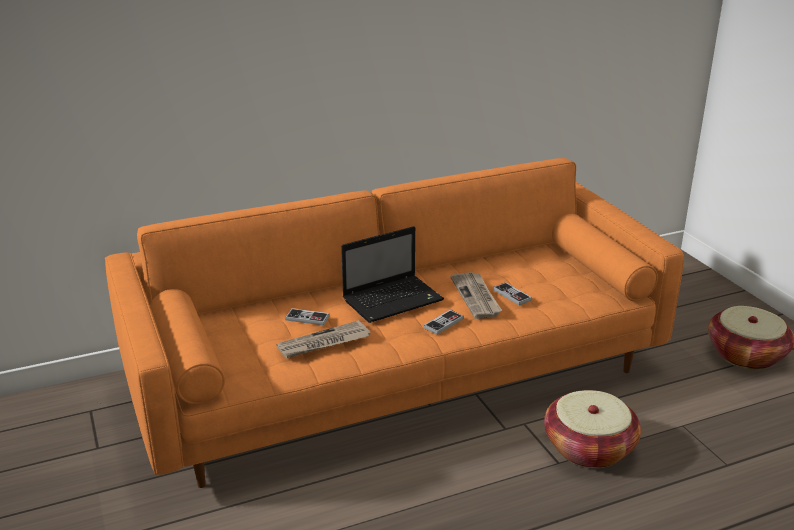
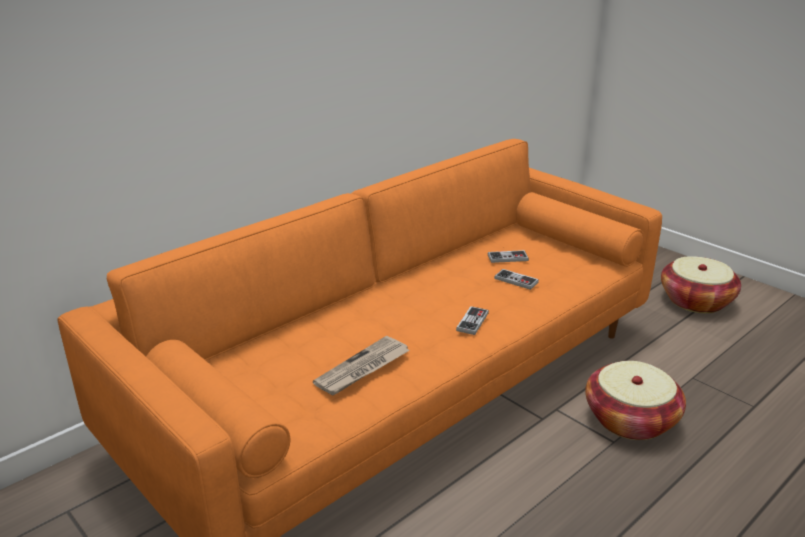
camera: 20 degrees left, 0 degrees up
(307, 318) = (326, 344): game controller -> game controller (507, 258)
(394, 299) = (404, 306): laptop -> none
(476, 297) = (484, 289): newspaper -> none

